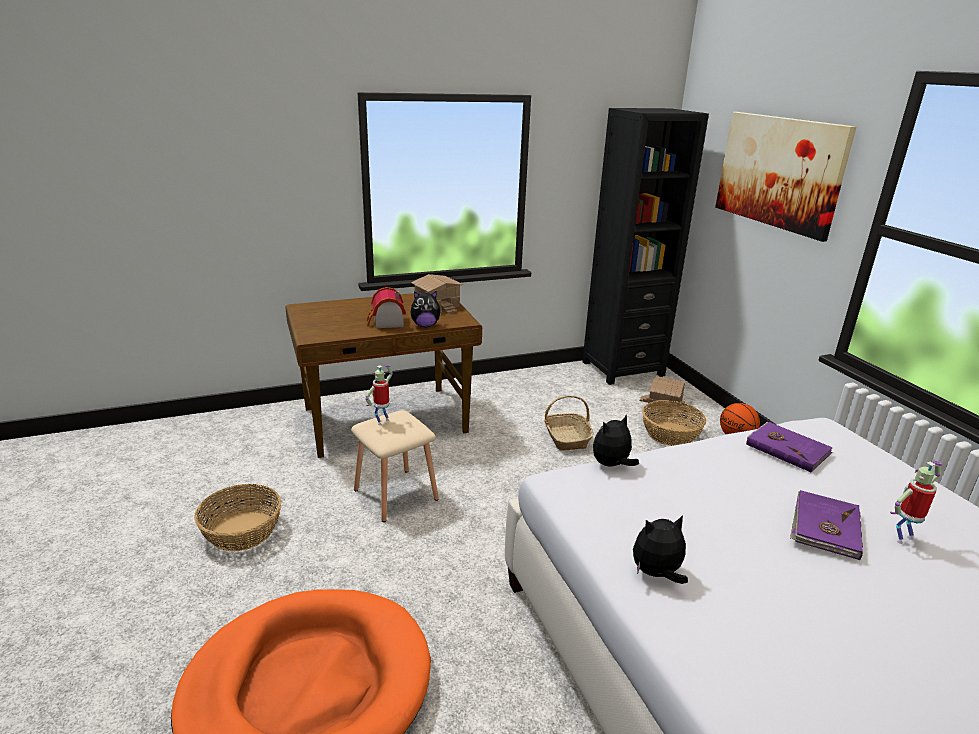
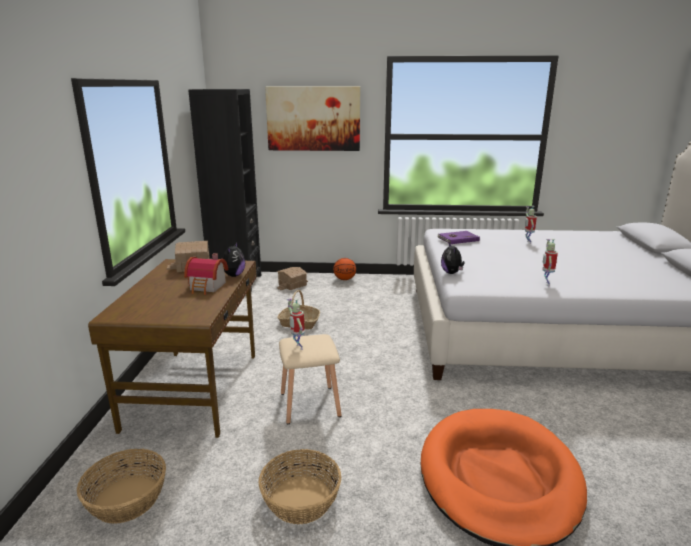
camera: 65 degrees left, 5 degrees down
(656, 574) = (546, 284): plush toy -> toy robot
(670, 434) = (325, 293): basket -> basket (126, 499)
(824, 527) = (519, 249): purple book -> none

